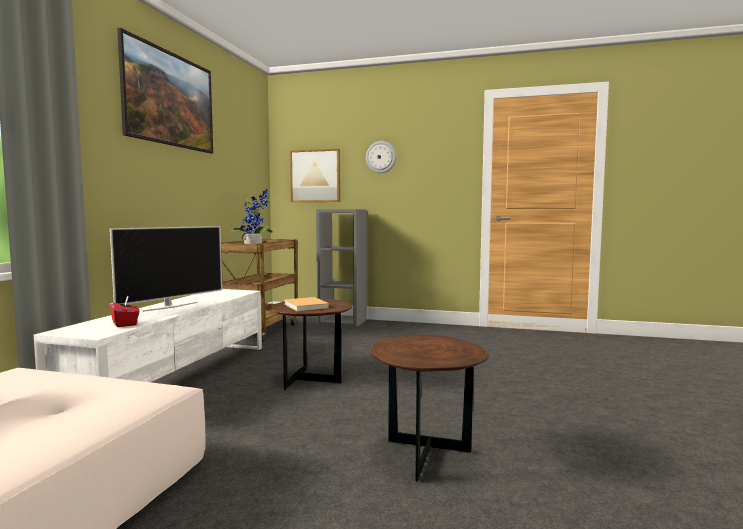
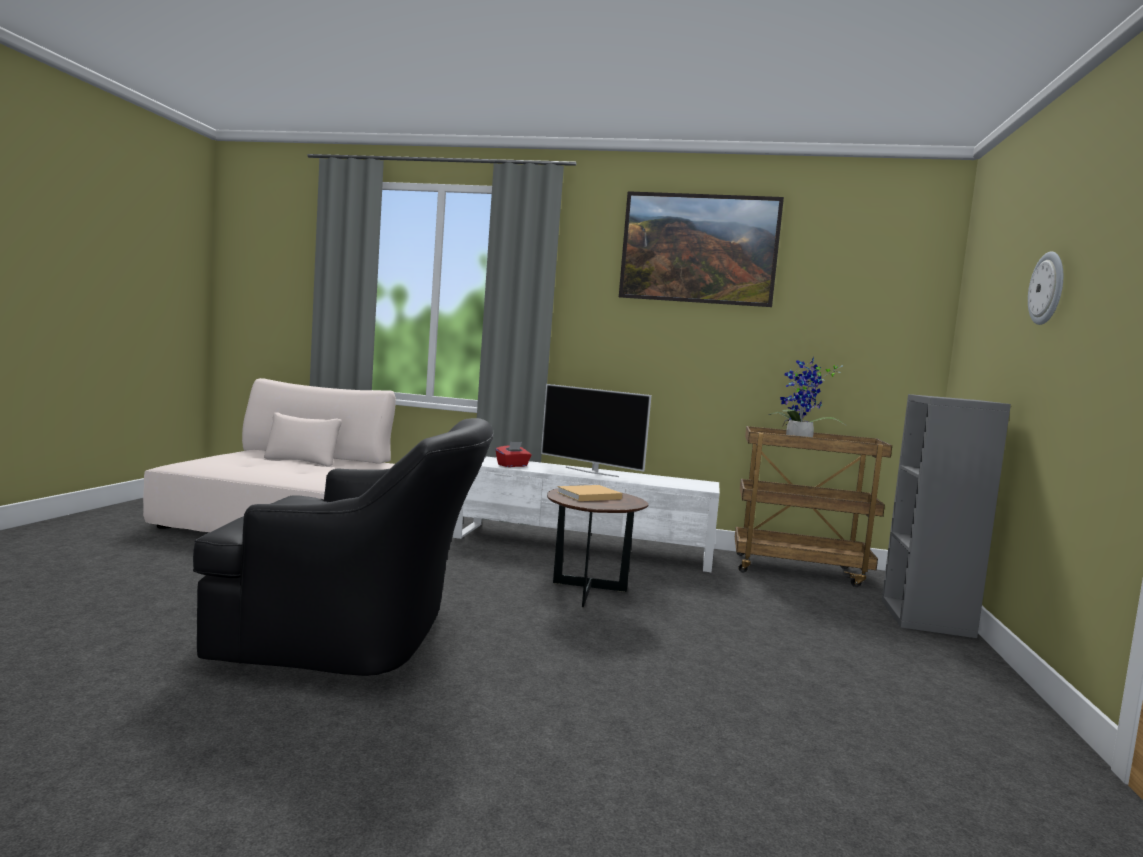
camera: 85 degrees right, 0 degrees up
(315, 176) = (982, 334): picture -> none
(426, 459) = (356, 634): brown side table -> black armchair

